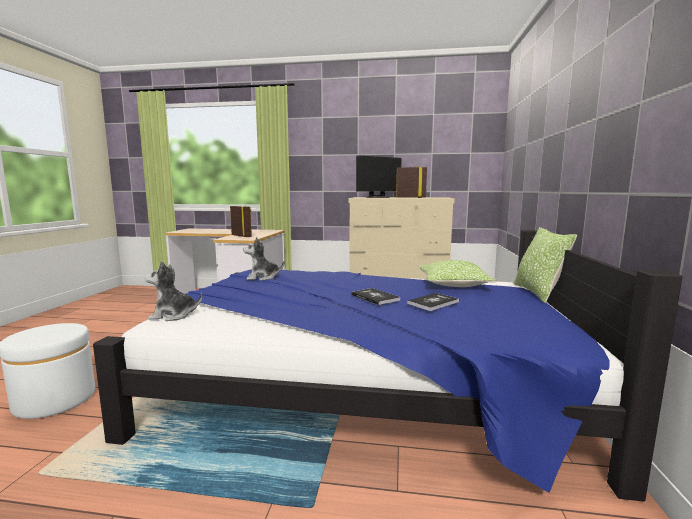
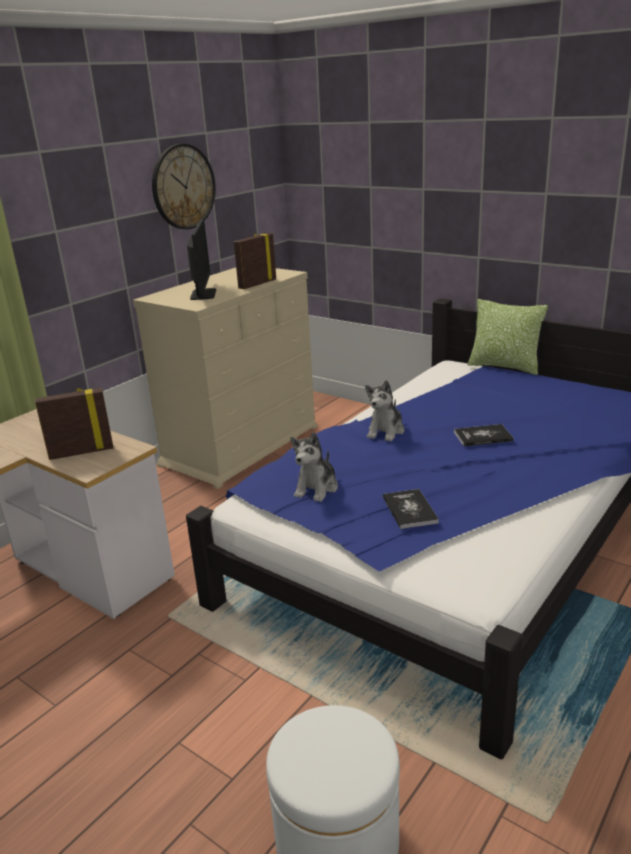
camera: 60 degrees left, 15 degrees up
(173, 315) = (452, 576): plush toy -> plush toy (386, 431)
(407, 143) = (183, 187): none -> wall clock
(433, 303) = (523, 415): book -> book (409, 510)
(453, 284) = (452, 389): pillow -> none

